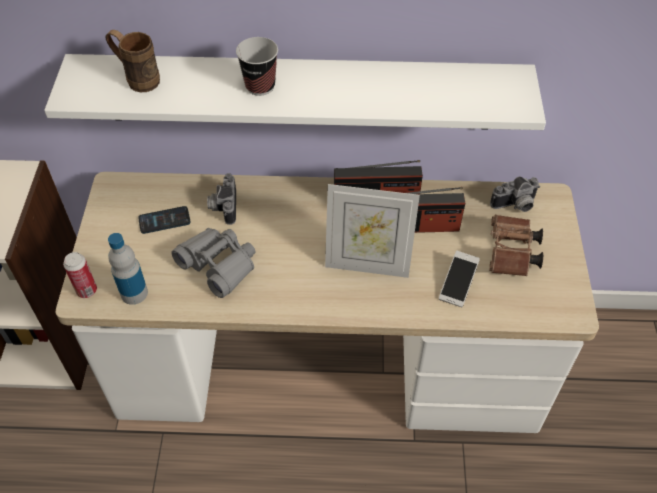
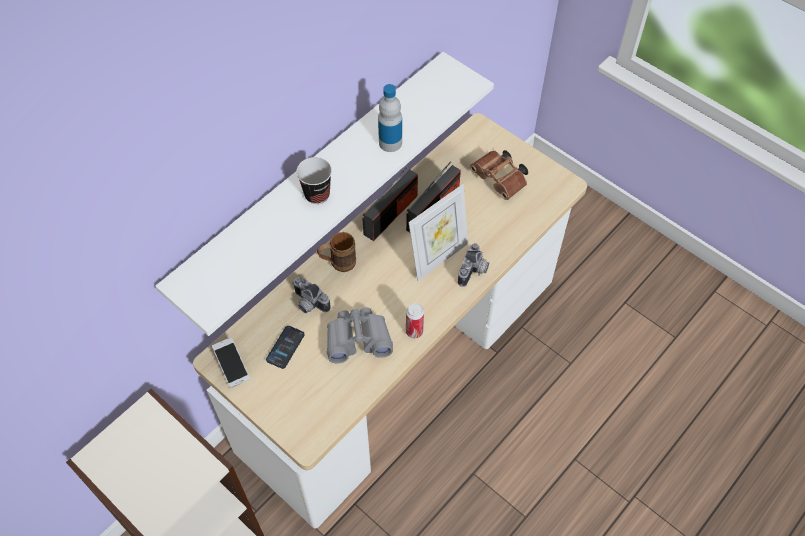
camera: 50 degrees left, 5 degrees up
(86, 290) = (302, 434): can -> can (414, 331)
(134, 293) = (333, 405): bottle -> bottle (390, 143)
(137, 79) = (234, 257): brown mug -> brown mug (338, 264)
(458, 283) = (496, 222): phone -> phone (232, 365)
(515, 205) = (467, 149): camera -> camera (474, 272)

